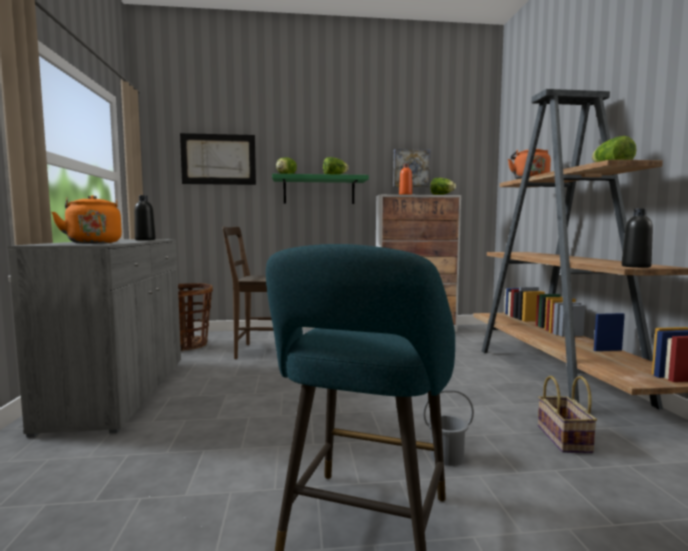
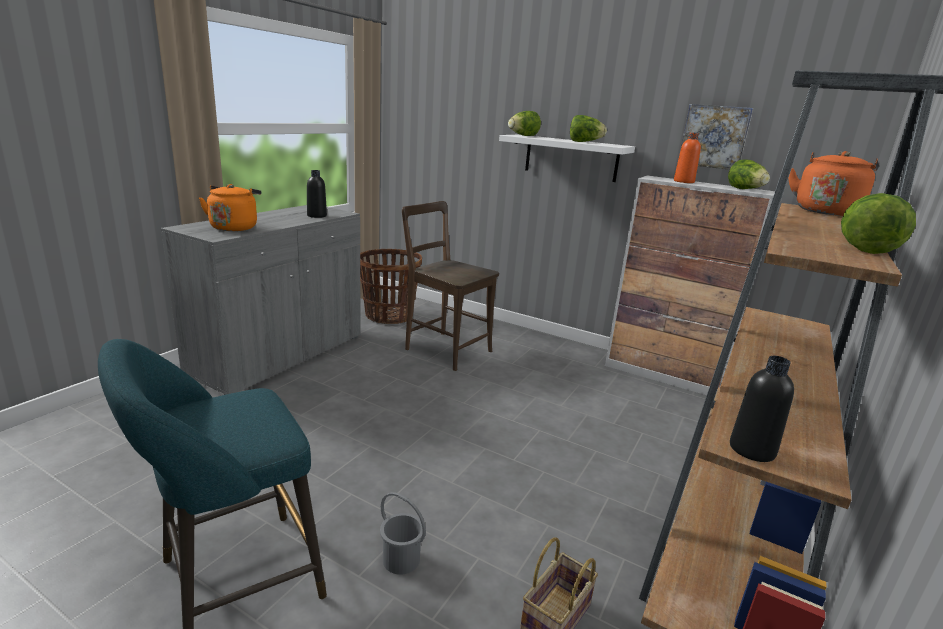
camera: 35 degrees right, 15 degrees up
(218, 159) = (460, 106): picture -> none
(319, 190) = (571, 158): green shelf -> white shelf

